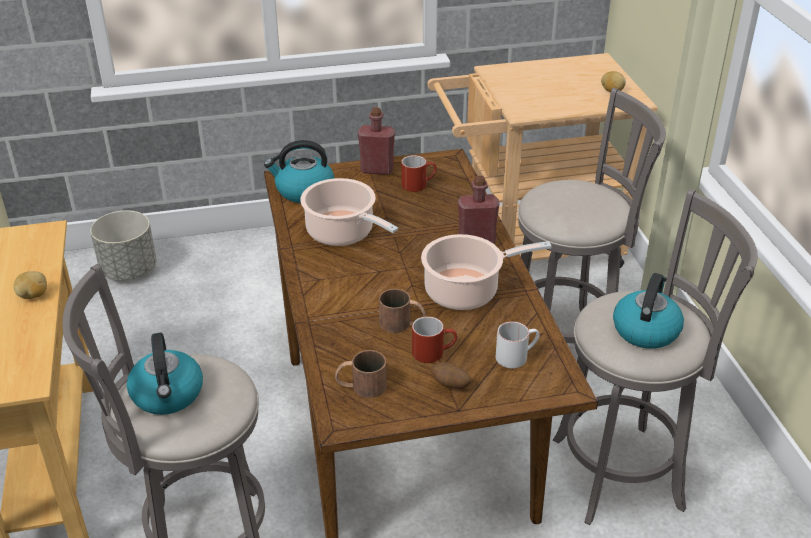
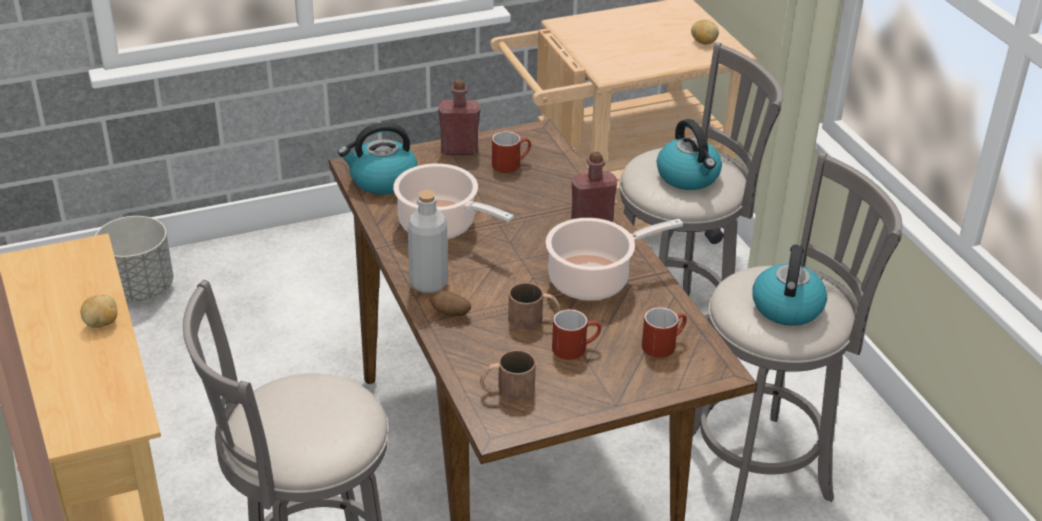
camera: 10 degrees left, 0 degrees up
(168, 395) = (289, 420): kettle -> kettle (688, 177)
(318, 283) = (428, 283): none -> grey bottle
(450, 385) = (601, 380): potato -> potato (450, 314)
(516, 355) = (663, 344): white mug -> red mug

